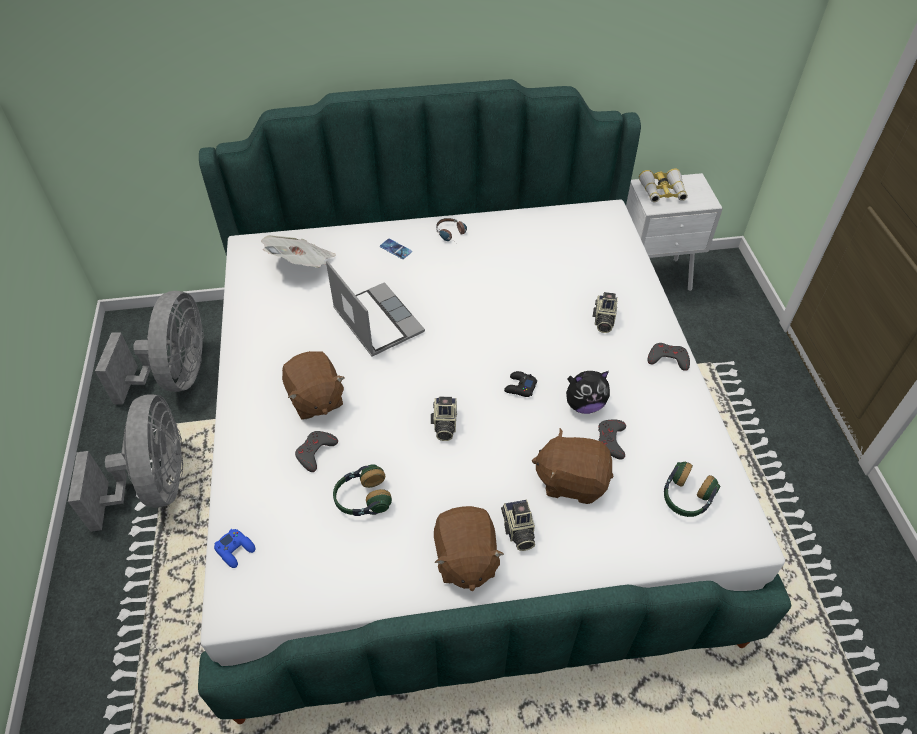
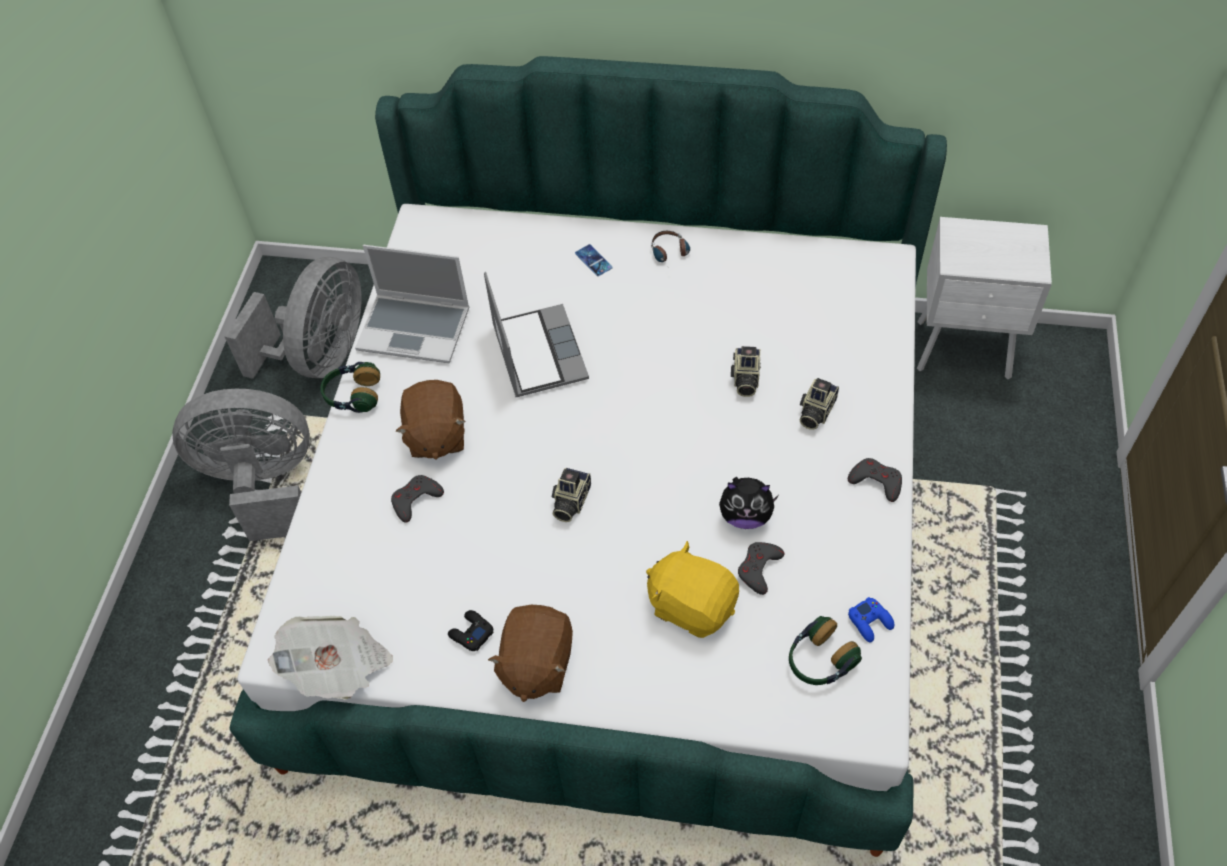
camera: 20 degrees right, 5 degrees up
(155, 486) = (264, 485): grey fan -> grey fan turned 105 degrees counterclockwise
(235, 550) = (299, 589): blue game controller -> blue game controller (870, 622)
(271, 323) = (416, 329): none -> laptop
(302, 264) = (475, 259): newspaper -> newspaper (338, 667)
(362, 499) = (448, 567): headphones -> headphones (353, 395)
(518, 531) = (606, 648): camera -> camera (745, 379)
(520, 387) = (676, 476): black game controller -> black game controller (471, 633)
(571, 480) = (692, 605): brown plush toy -> yellow plush toy
(662, 192) = (977, 243): binoculars -> none

